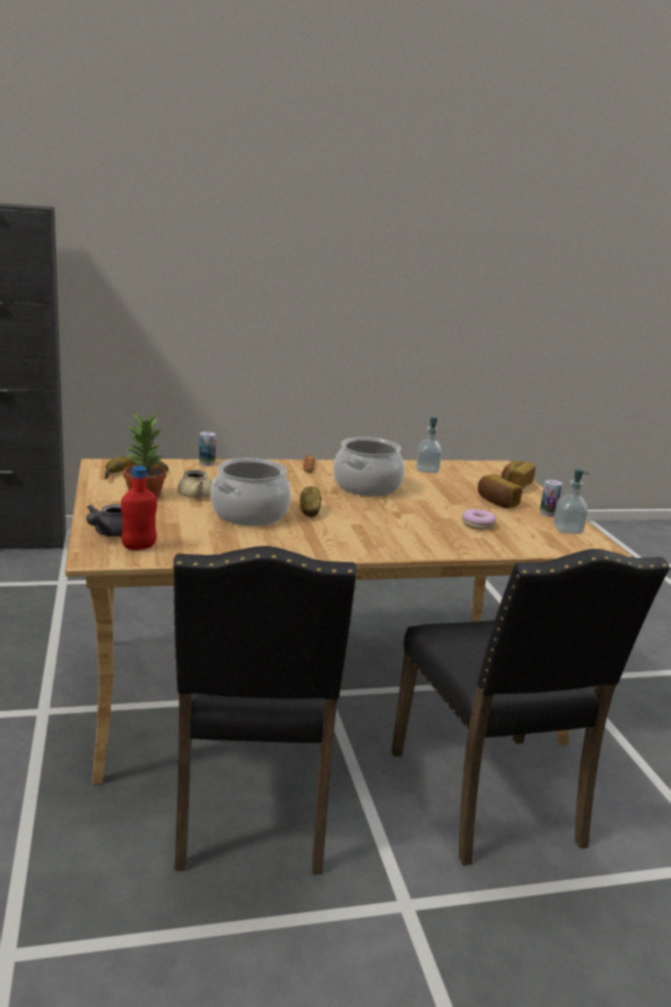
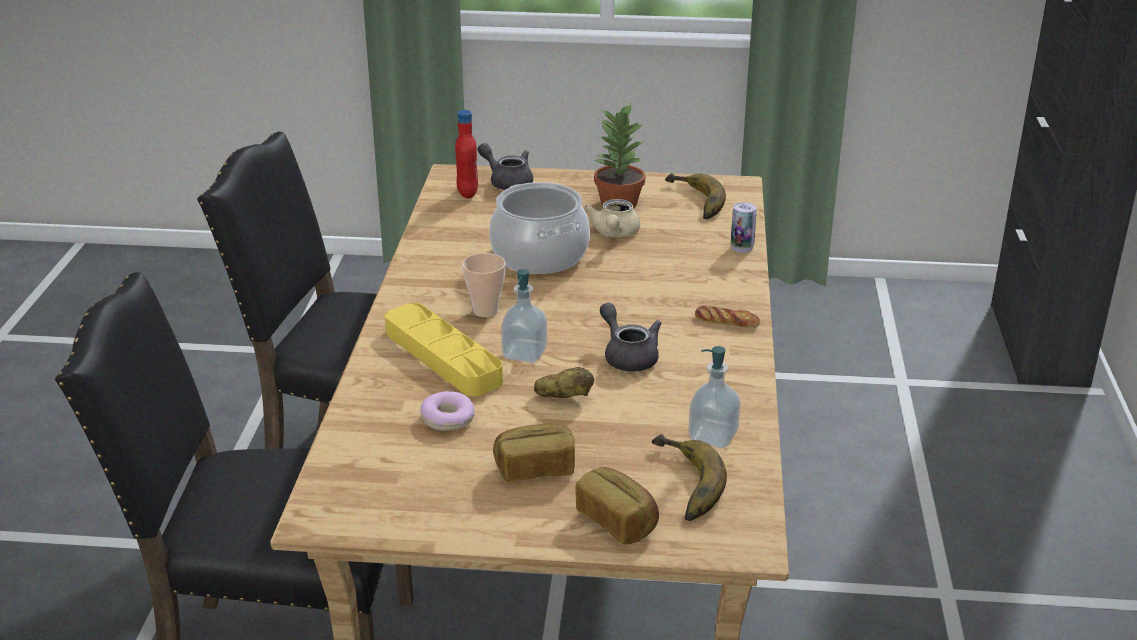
camera: 110 degrees right, 10 degrees up
(309, 512) = (536, 294): potato -> potato (564, 397)
(344, 524) = (485, 311): none -> cup
(367, 487) = (628, 356): cooking pot -> grey teapot
(413, 531) = (442, 356): none -> yellow tray
(473, 475) = (679, 484): none -> banana
(548, 513) = (467, 511): can -> none
(567, 530) = (391, 506): soap dispenser -> soap dispenser (524, 353)

